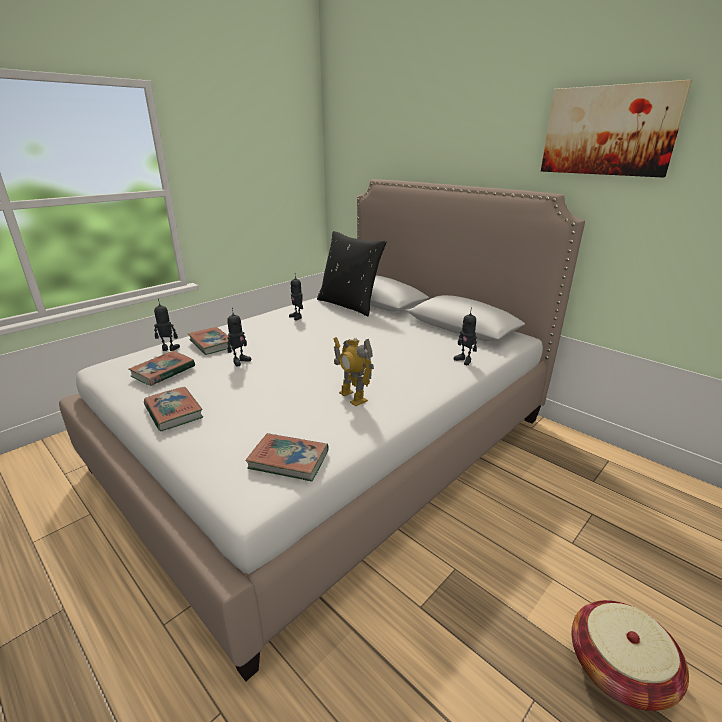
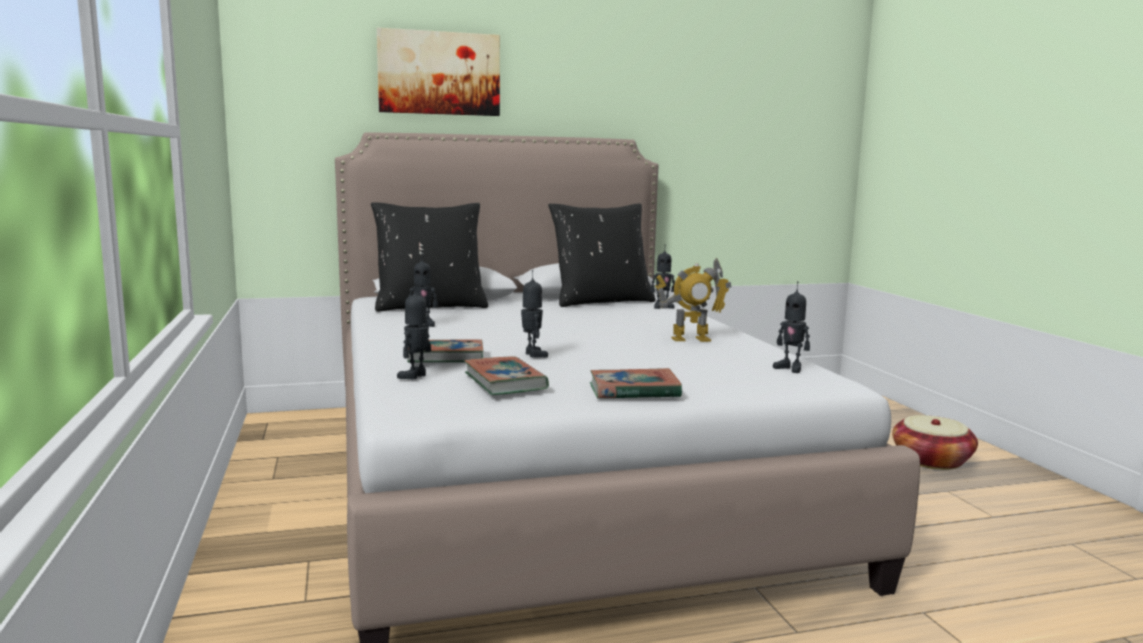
camera: 60 degrees left, 15 degrees down
(289, 460) = (790, 368): book -> toy robot
(447, 337) = (601, 301): none -> black pillow
(608, 131) = (655, 83): picture -> picture (439, 73)

